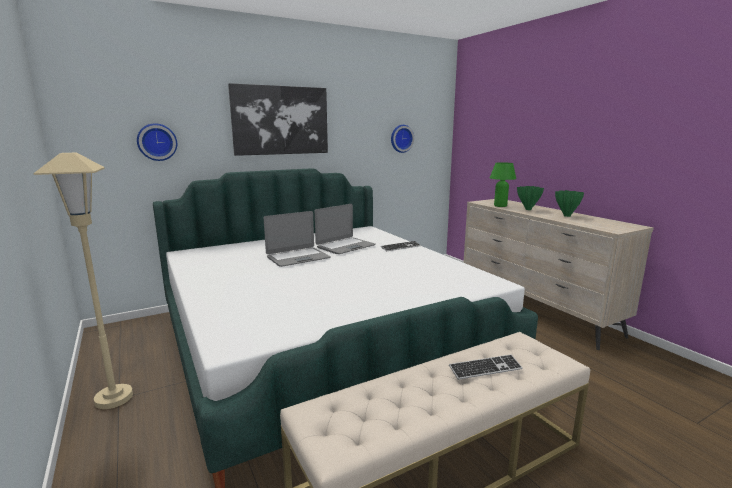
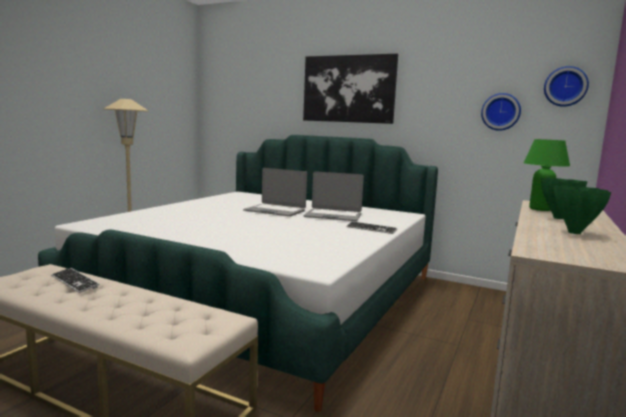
camera: 55 degrees right, 5 degrees down
(157, 142) = (253, 106): wall clock -> wall clock (565, 86)
(485, 368) = (140, 308): keyboard -> keyboard (74, 282)

